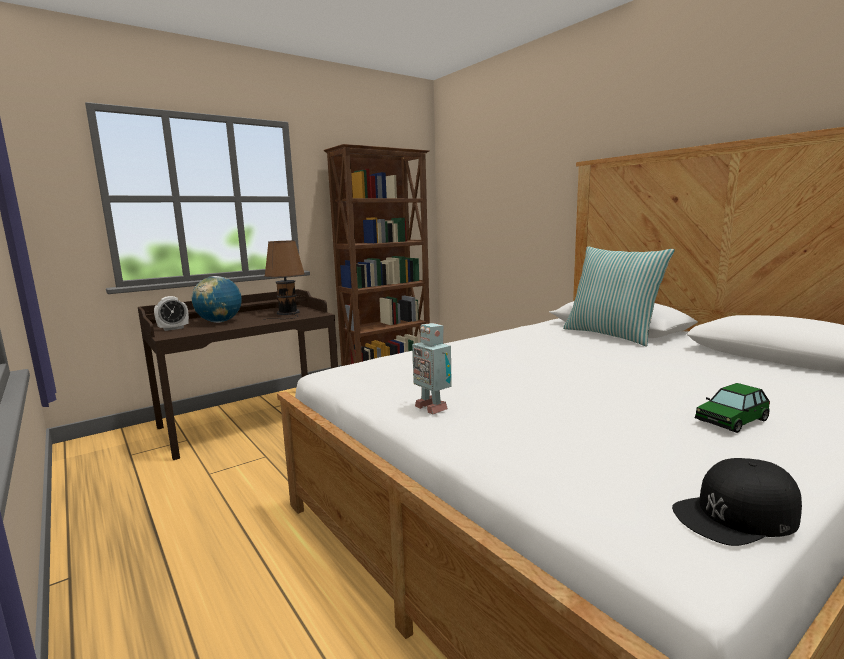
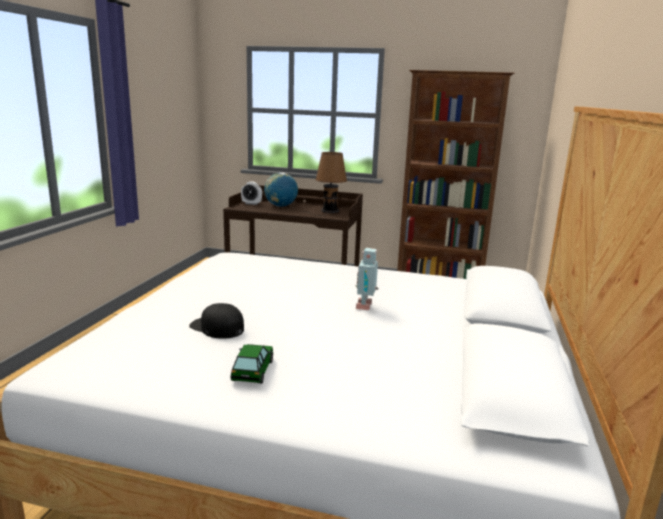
camera: 50 degrees right, 5 degrees up
(432, 407) = (191, 288): toy robot -> toy robot (366, 306)
(611, 335) = (463, 309): pillow -> none
(731, 420) = (253, 370): toy car -> toy car turned 75 degrees clockwise
(736, 515) = (97, 377): black cap -> black cap (217, 327)

